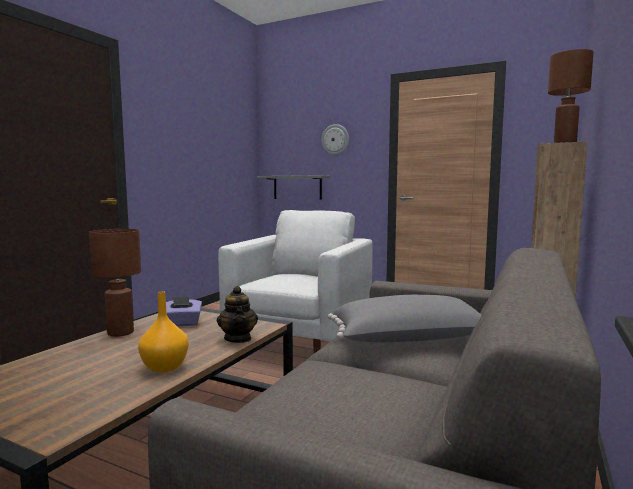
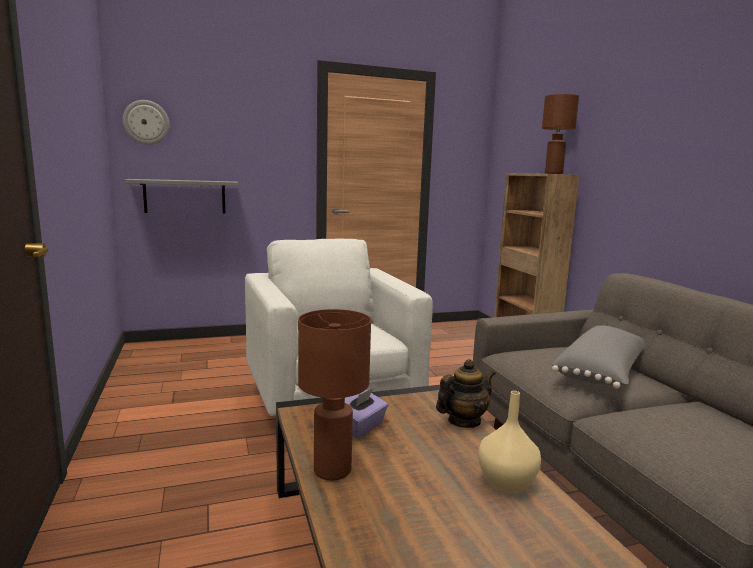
camera: 45 degrees left, 5 degrees up
(163, 367) = (505, 484): orange vase -> beige vase
(238, 338) = (463, 421): teapot -> teapot turned 60 degrees counterclockwise
(335, 139) = (244, 133): wall clock -> wall clock (146, 122)

